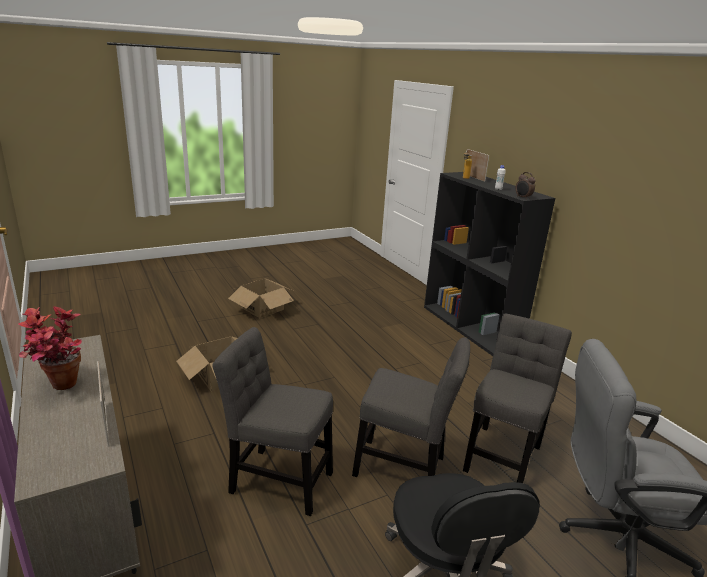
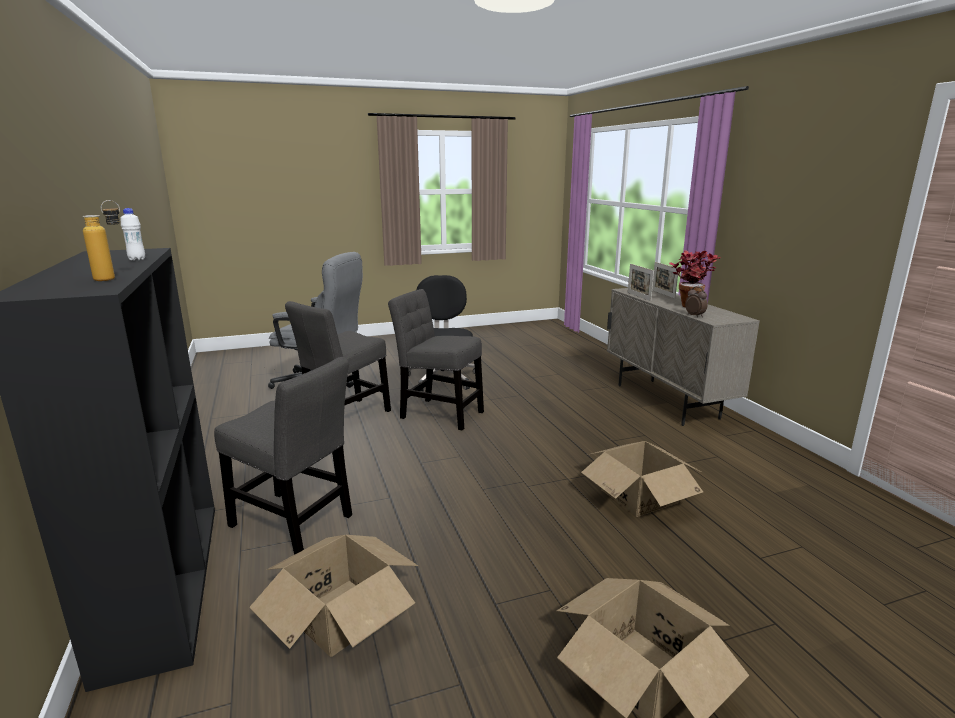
camera: 170 degrees left, 5 degrees down
(277, 479) = (544, 412): grey chair -> grey chair (295, 523)
(382, 319) = (340, 616): none -> cardboard box
(474, 177) = (72, 281): picture frame -> picture frame (663, 294)
(523, 198) = (152, 250): alarm clock -> alarm clock (695, 316)

